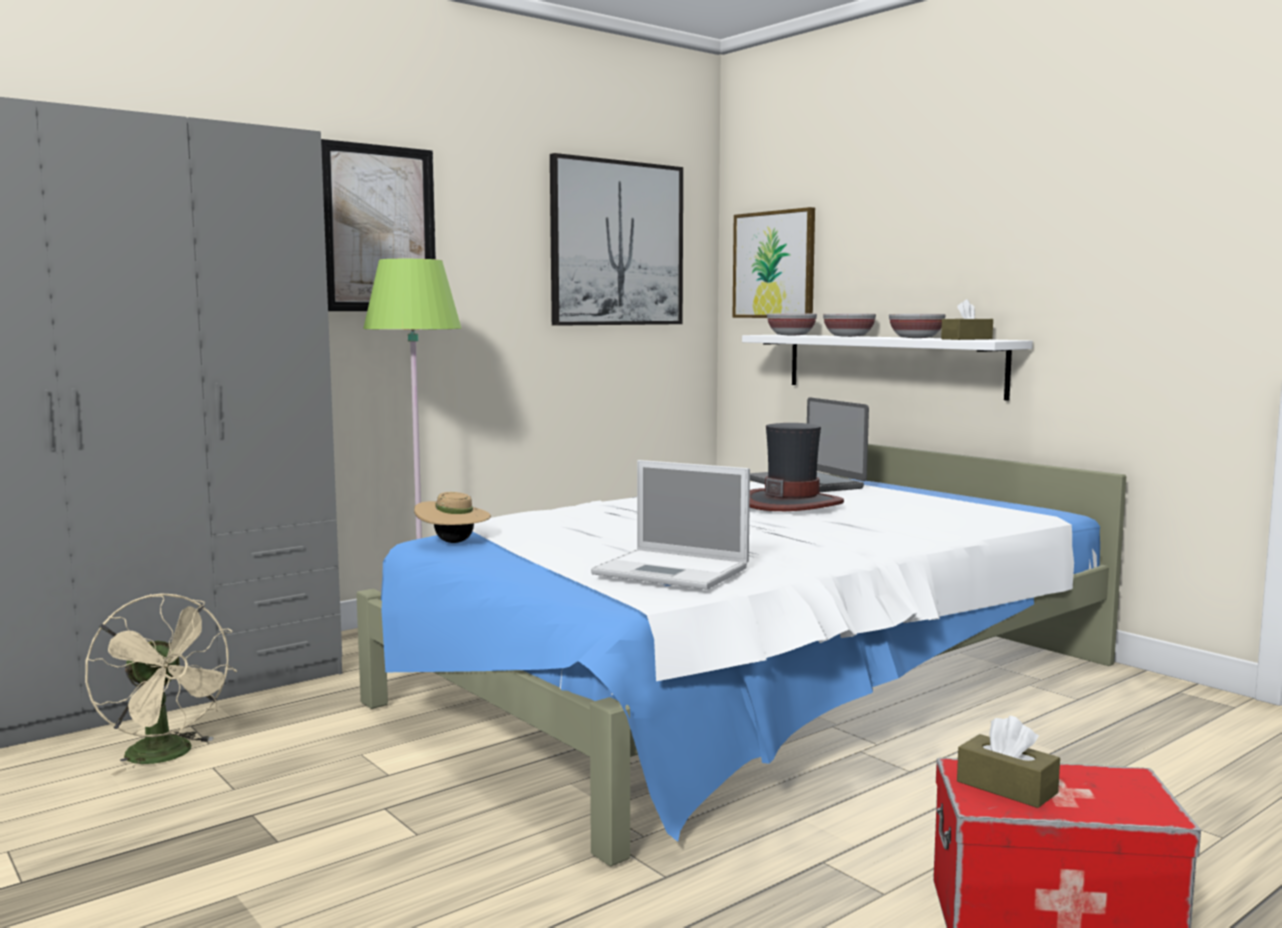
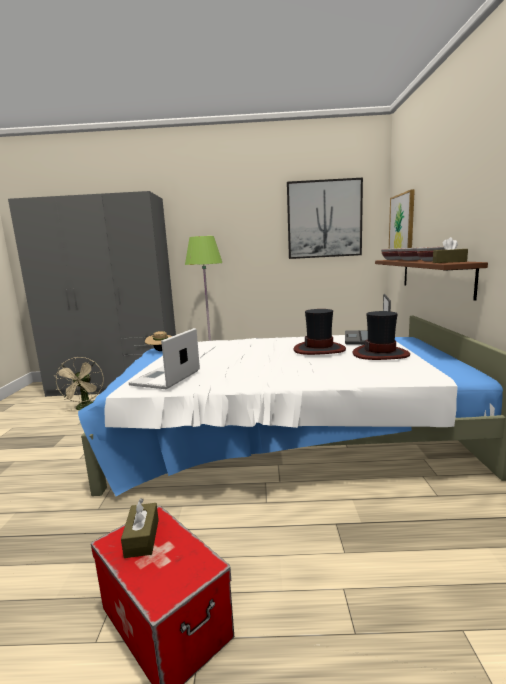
camera: 40 degrees right, 5 degrees up
(379, 229) = (208, 224): picture -> none
(674, 571) = (165, 378): laptop -> laptop turned 45 degrees clockwise
(891, 364) = (434, 276): white shelf -> brown shelf
(892, 500) = (380, 354): none -> hat

